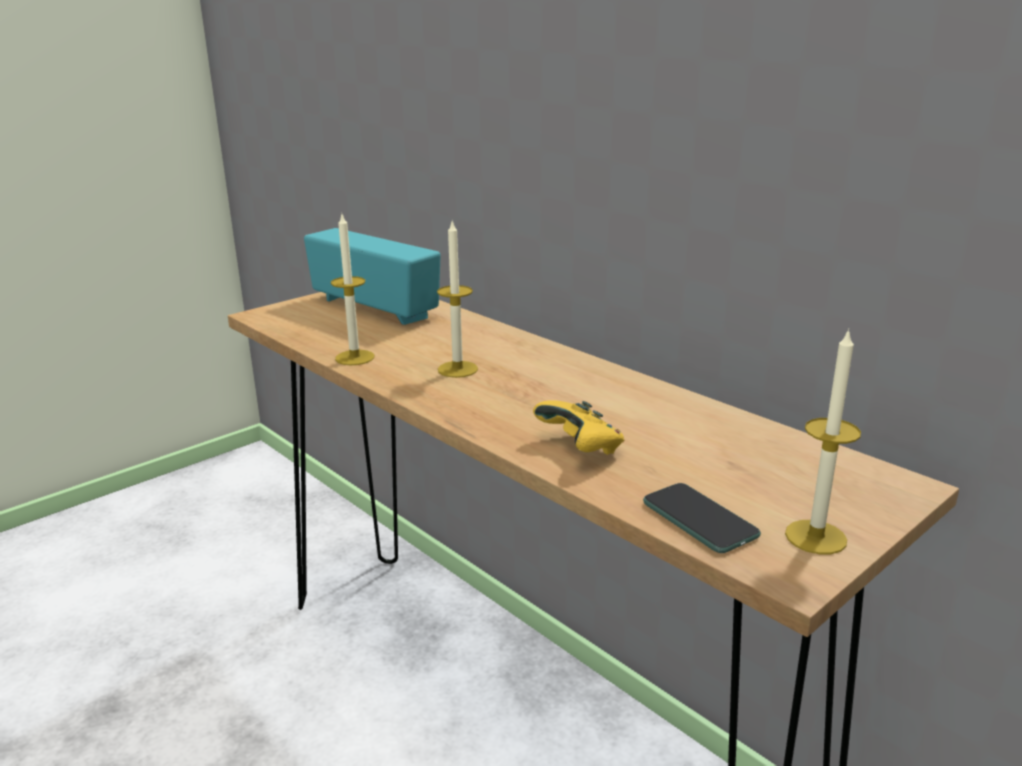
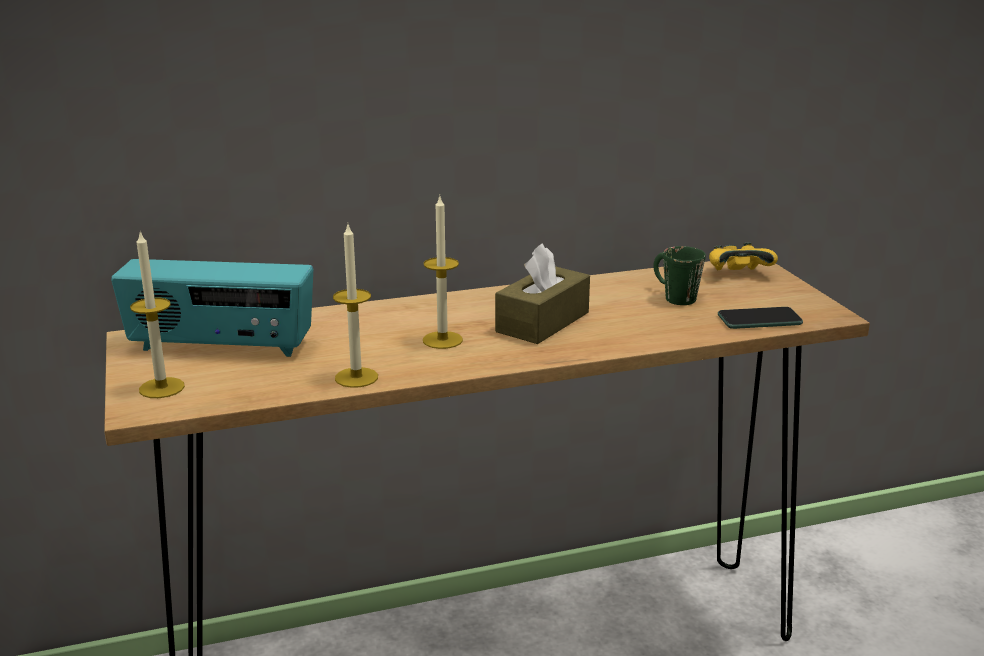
camera: 65 degrees left, 0 degrees up
(376, 308) = (221, 347): radio -> radio turned 150 degrees counterclockwise
(544, 399) = (542, 322): none -> brown tissue box
(581, 448) = (638, 328): yellow game controller -> yellow game controller (738, 274)
(704, 451) = (673, 296): none -> green mug
(815, 537) = (796, 299): candle -> candle (161, 388)

